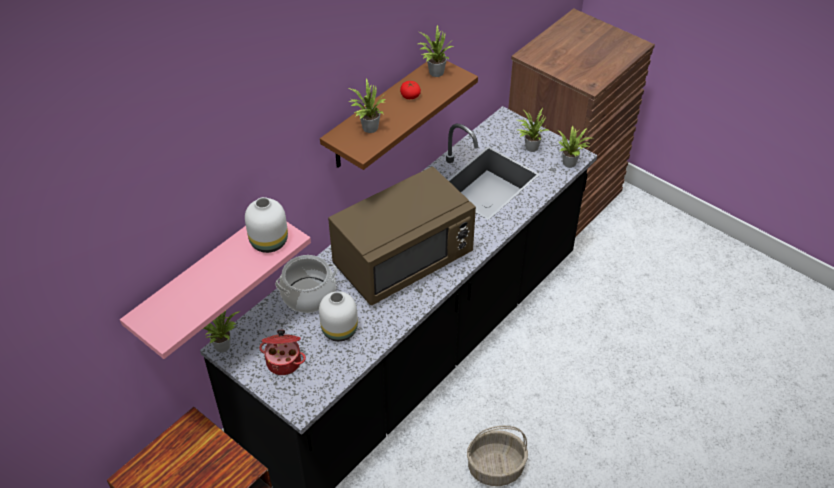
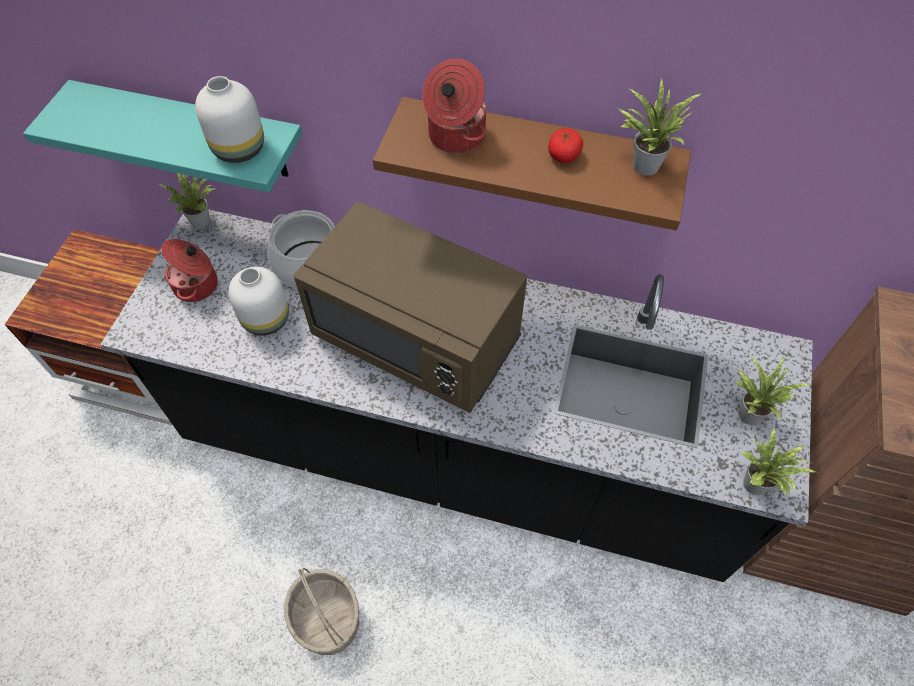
camera: 65 degrees right, 10 degrees up
(202, 279) = (192, 130): pink shelf -> turquoise shelf
(368, 128) = (455, 136): potted plant -> cooking pot

